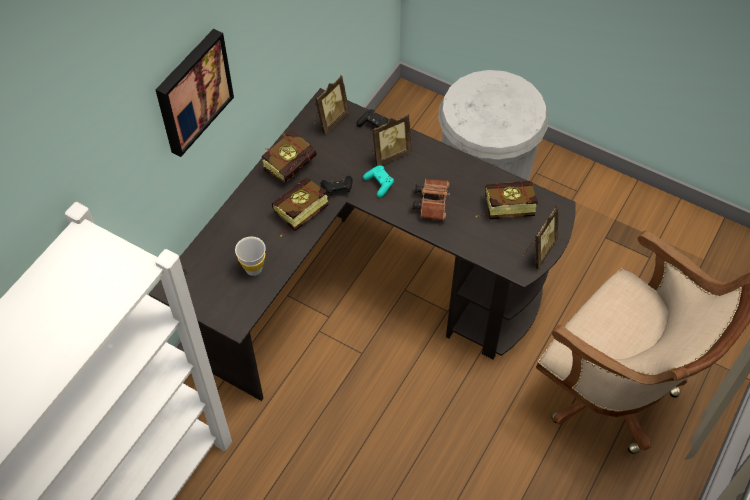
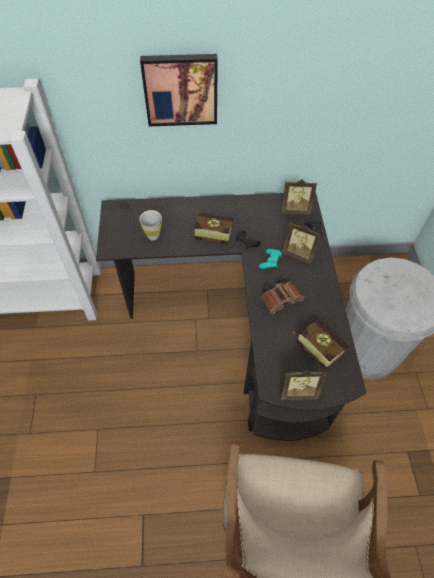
camera: 55 degrees right, 0 degrees up
(294, 164) = (246, 211): book -> none

